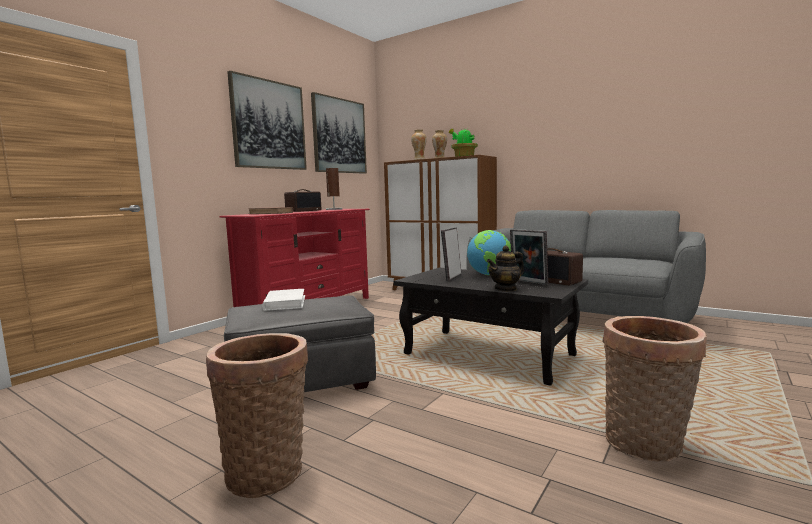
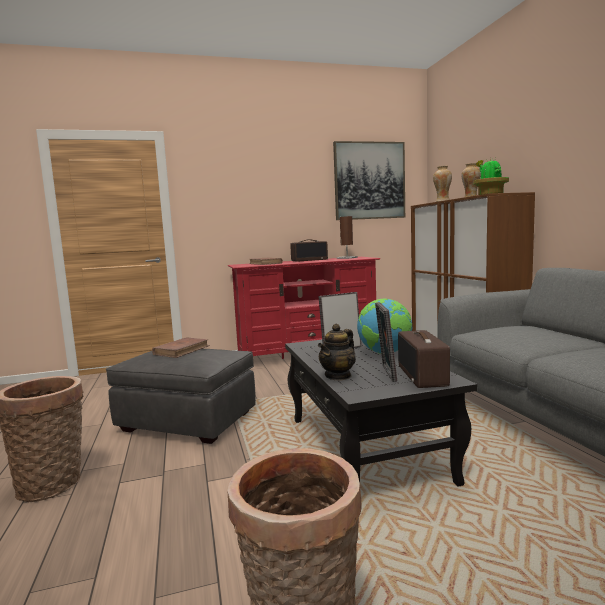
camera: 40 degrees right, 0 degrees up
(269, 125) = (282, 180): picture -> none
(285, 303) = (181, 350): white book -> brown book
(506, 289) = (338, 376): teapot -> teapot turned 60 degrees counterclockwise

